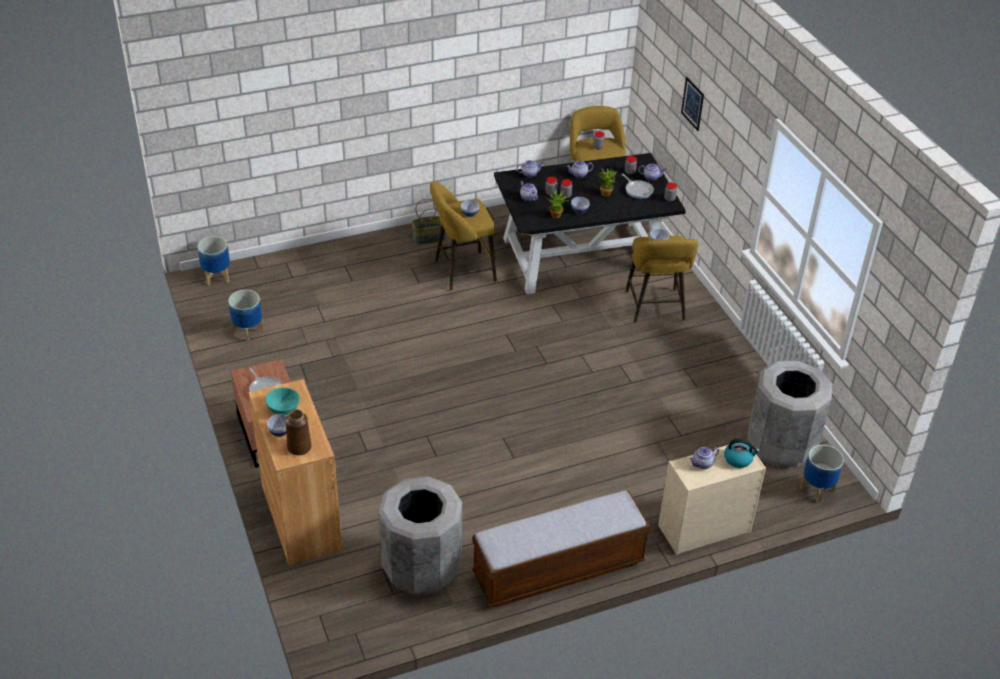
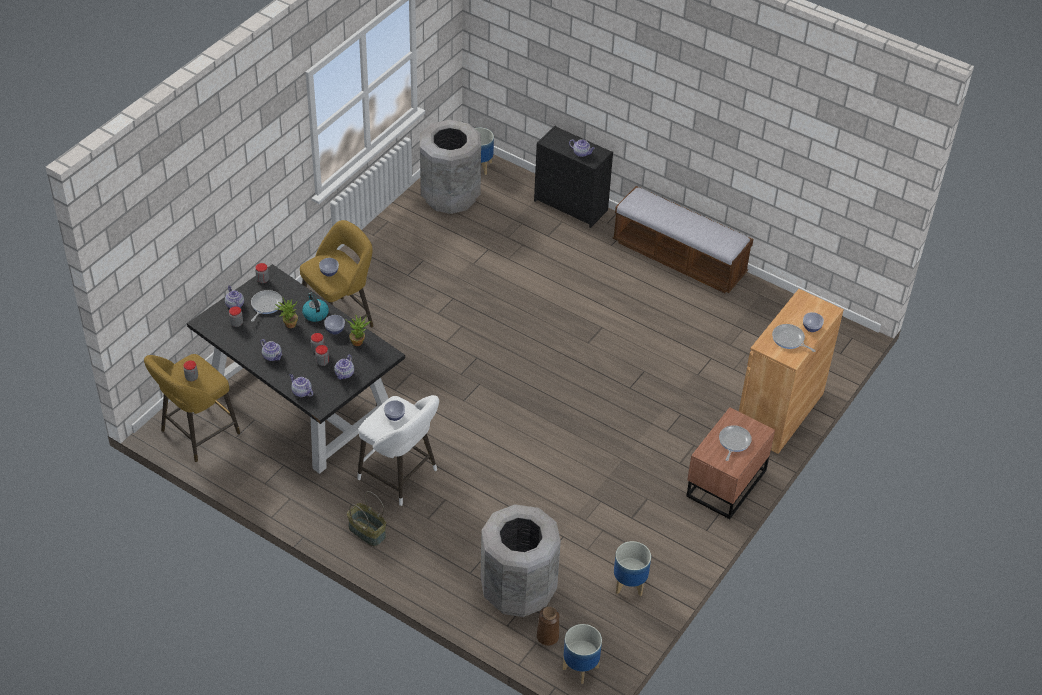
camera: 125 degrees left, 5 degrees up
(283, 408) = (789, 340): turquoise bowl -> frying pan
(299, 447) = (812, 309): brown vase -> brown vase (547, 636)
(421, 568) = (750, 324): grey trash can -> grey trash can (518, 590)
(461, 272) = (401, 477): yellow stool -> white stool
(692, 103) = (211, 210): picture -> none
(703, 529) = (571, 206): beige dresser -> black dresser
(738, 459) = (559, 139): kettle -> kettle (315, 314)

